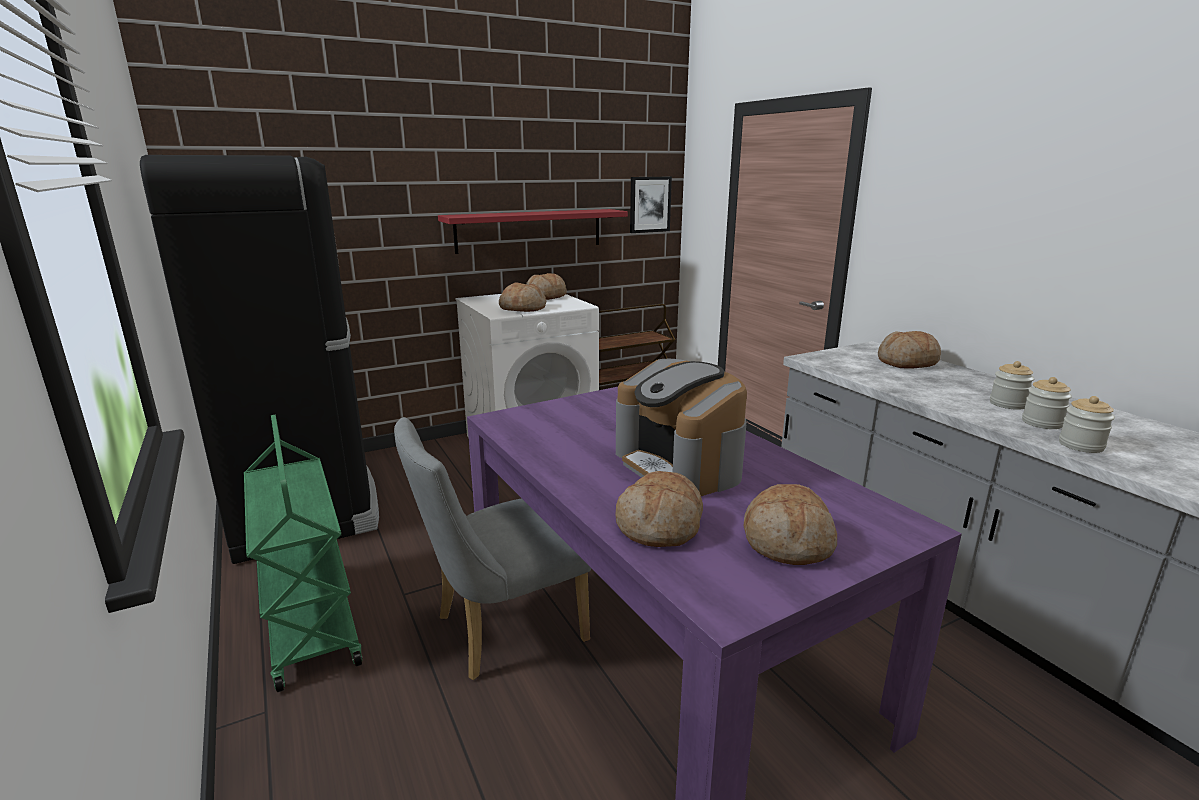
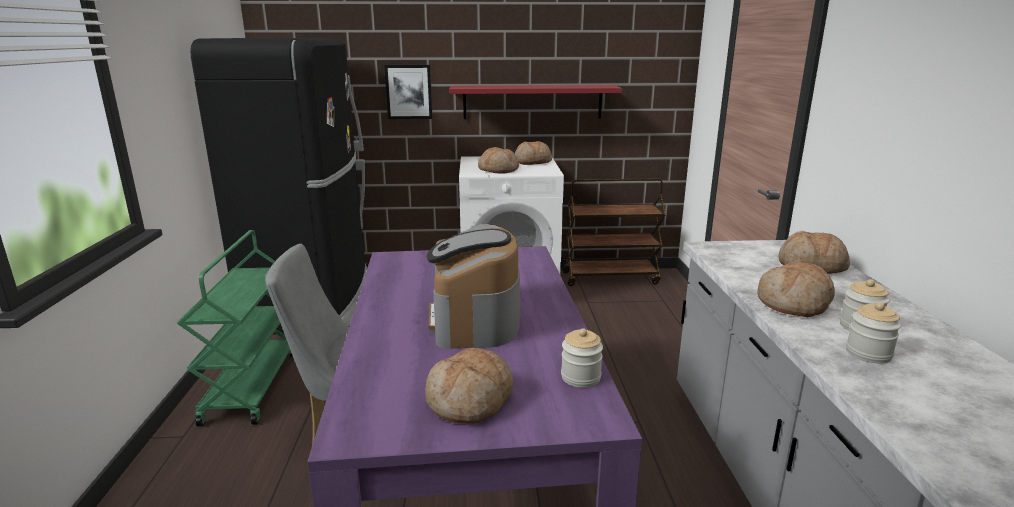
camera: 25 degrees right, 0 degrees up
(649, 204) = (658, 82): picture -> picture (409, 92)
(660, 525) = (391, 362): bread -> bread (794, 303)
(1081, 445) = (876, 386): jar -> jar (580, 377)

